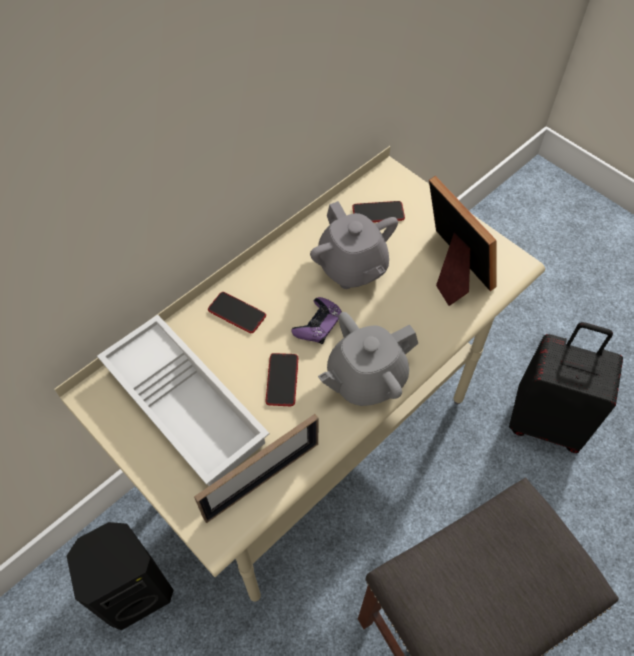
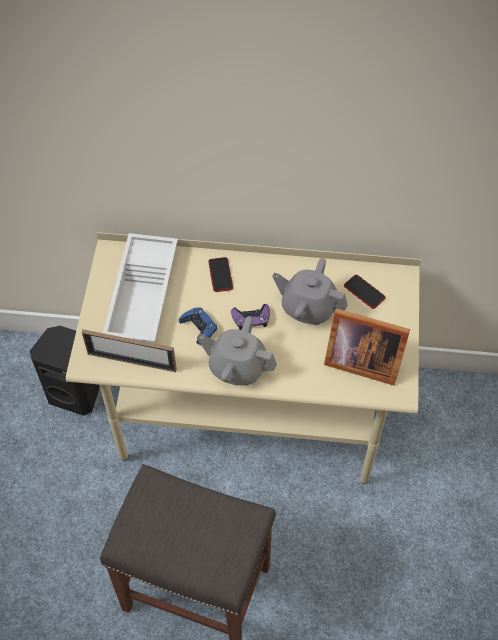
camera: 50 degrees right, 0 degrees up
(282, 380) = (198, 327): phone -> blue game controller
(352, 267) = (308, 307): grey teapot -> grey teapot turned 90 degrees clockwise
(452, 269) = (360, 359): picture frame -> picture frame turned 90 degrees clockwise
(546, 421) = (404, 551): black suitcase -> none

